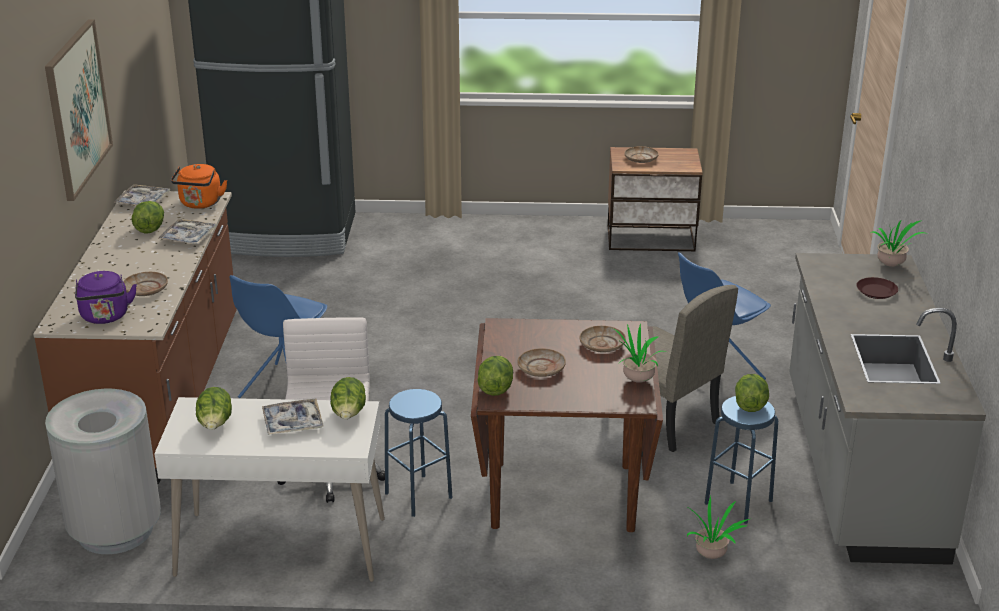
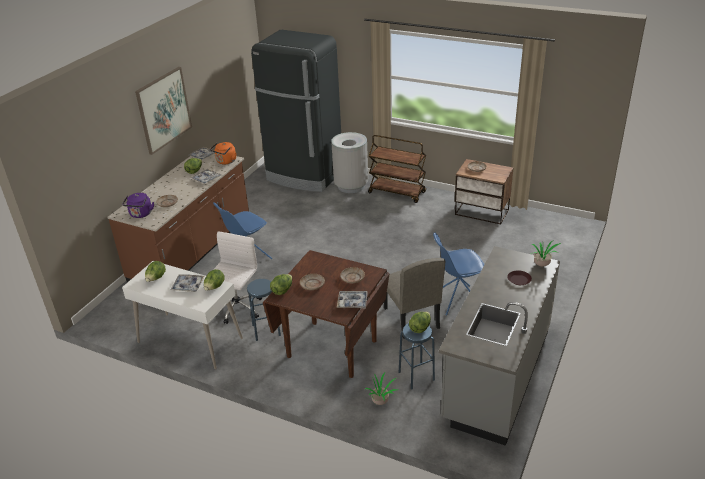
camera: 25 degrees right, 5 degrees up
(115, 530) = (130, 313): grey trash can -> grey trash can (351, 186)
(483, 233) = (397, 192): none -> brown cart
(635, 380) = (352, 302): potted plant -> tray

